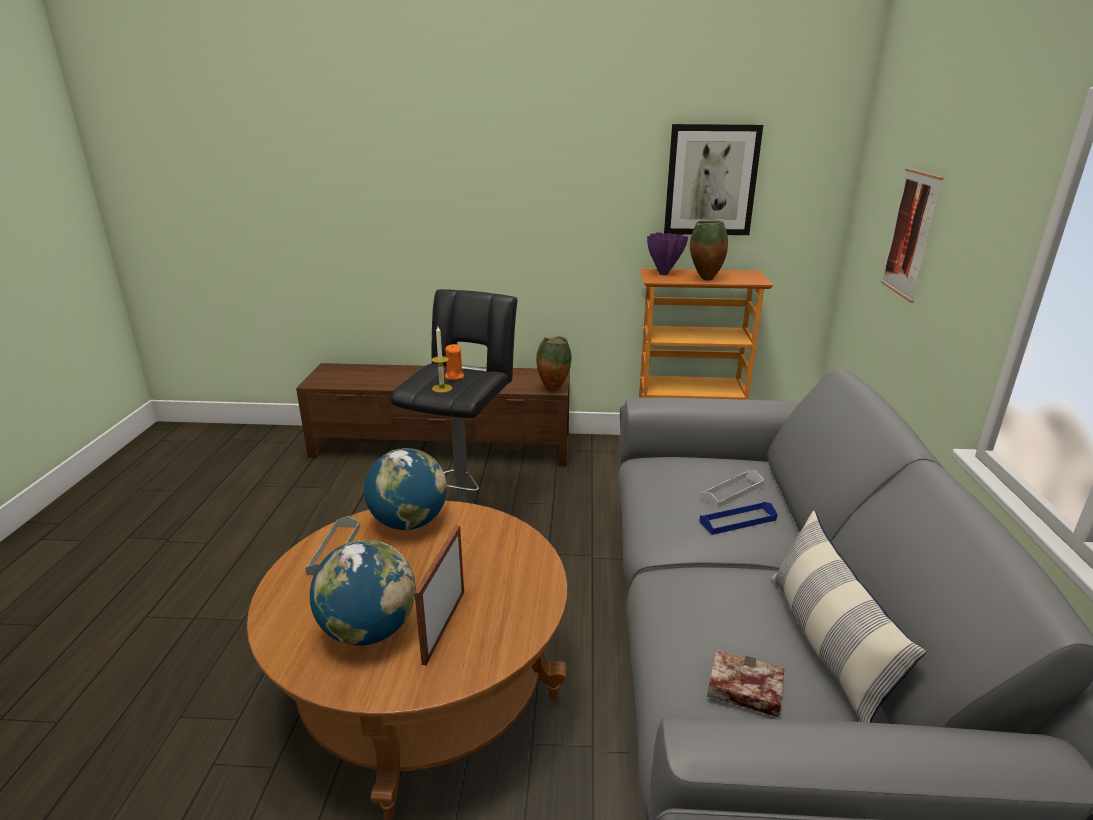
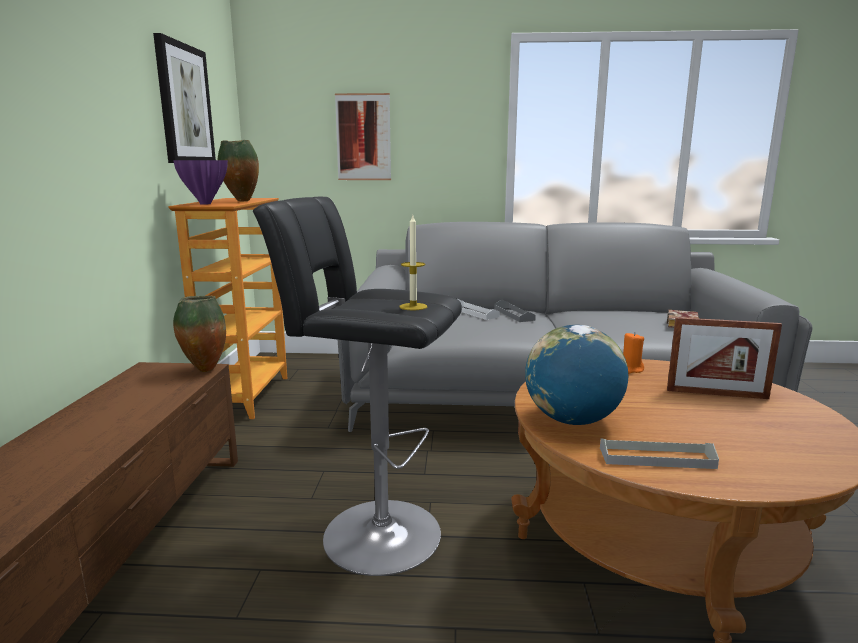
camera: 90 degrees left, 10 degrees down
(369, 630) = (759, 423): globe -> none
(454, 376) = (371, 304): orange candle -> orange candle (631, 369)
(737, 521) = (514, 314): blue tray -> grey tray
(826, 644) = (626, 311): pillow -> none

